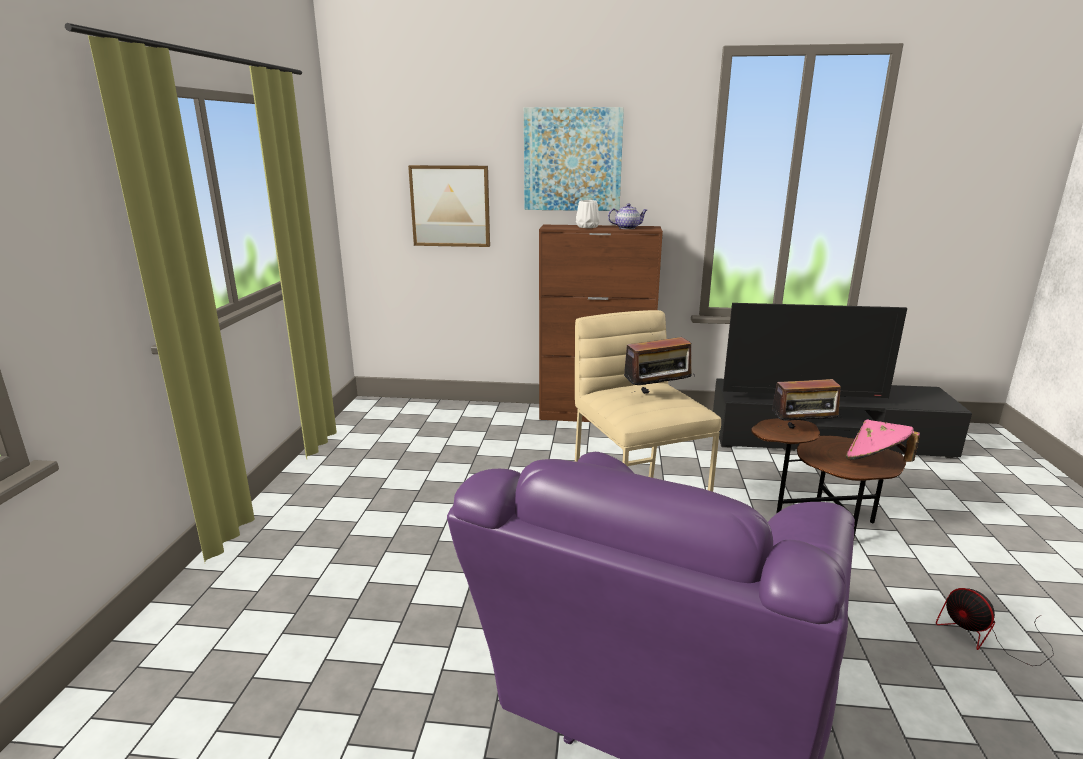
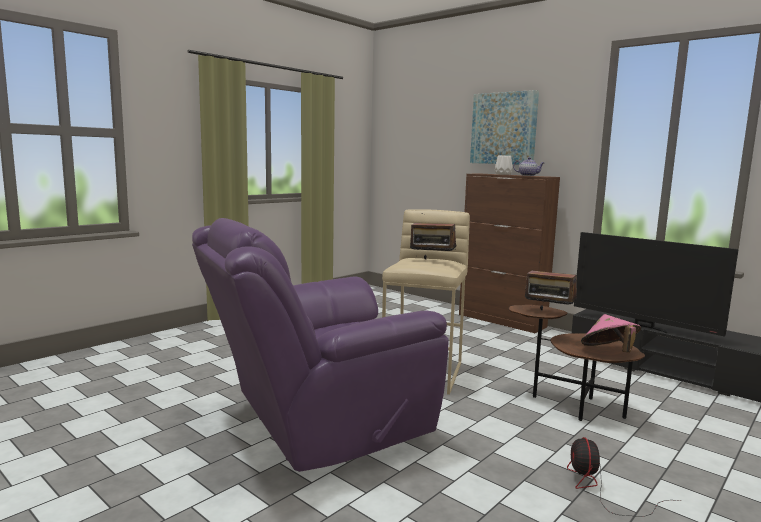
camera: 35 degrees right, 10 degrees down
(450, 206) = (429, 160): picture -> none

